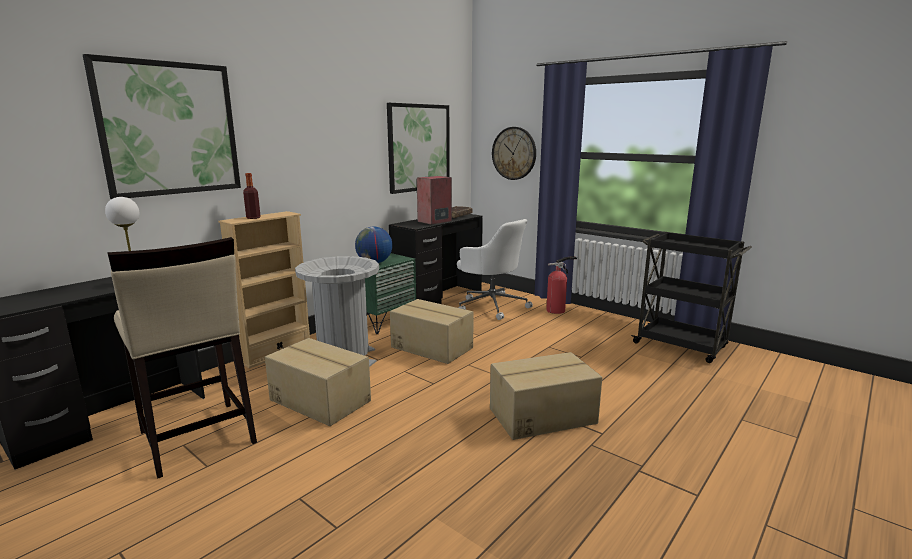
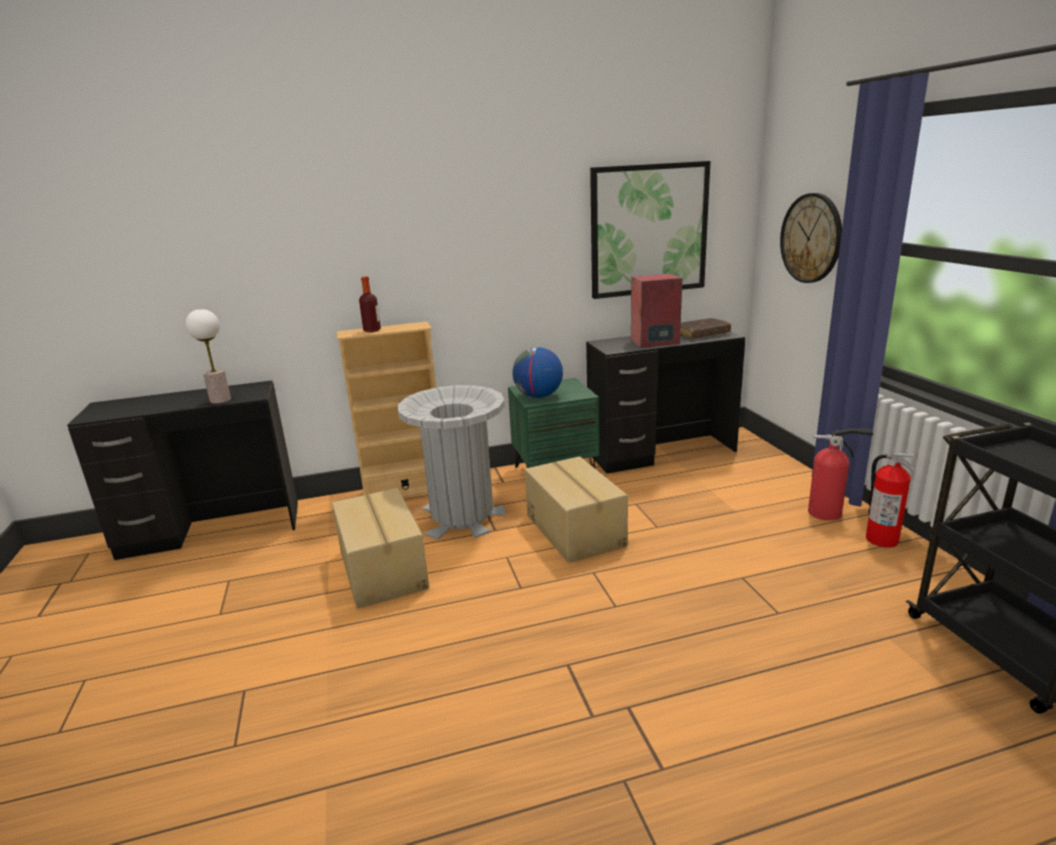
camera: 35 degrees right, 5 degrees up
(169, 129) = (279, 227): picture -> none
(197, 438) = (244, 576): beige stool -> none
(491, 306) = (727, 480): white office chair -> none
(541, 415) = (605, 695): cardboard box -> none
(591, 316) = (881, 539): none -> fire extinguisher

